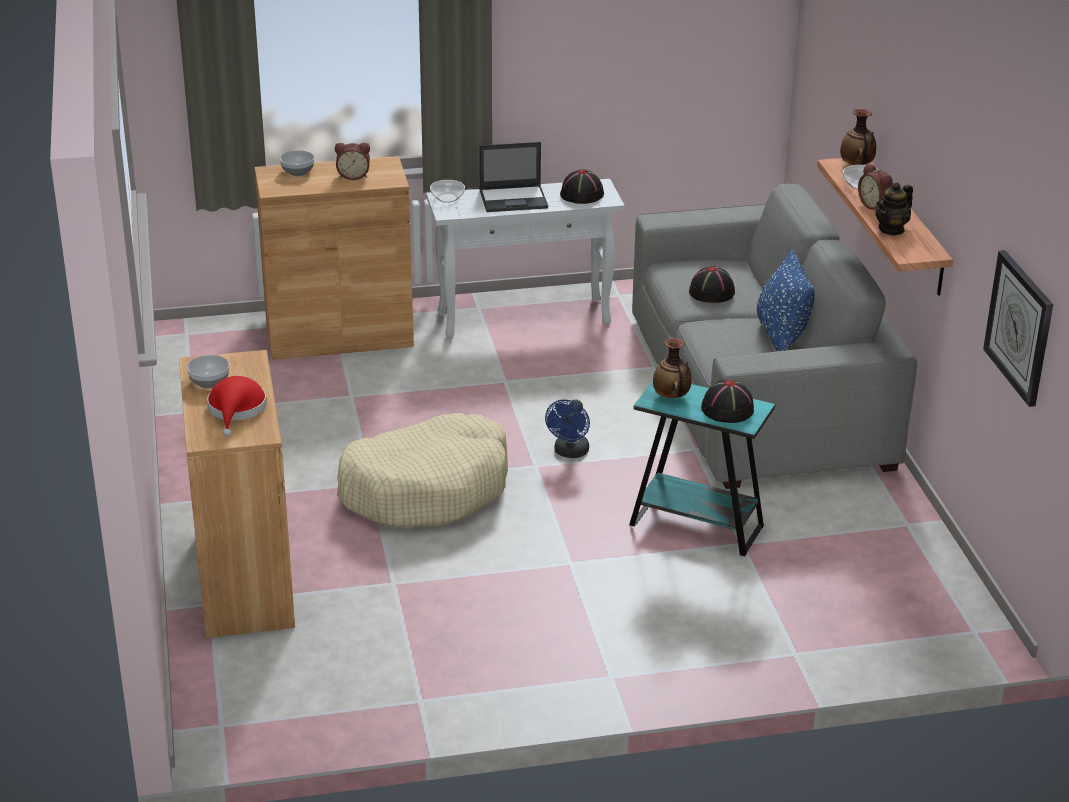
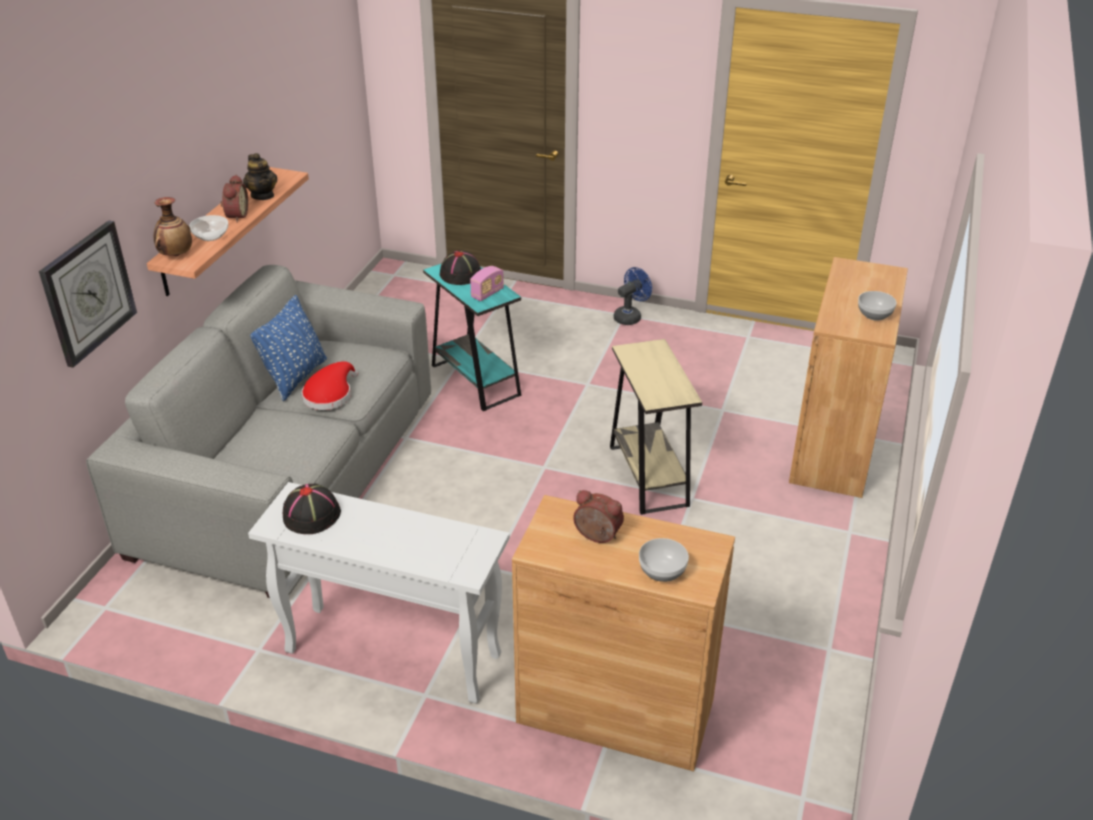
camera: 150 degrees left, 5 degrees up
(236, 410) = (859, 286): red hat -> red hat (330, 395)
(427, 489) = (648, 476): beige dog bed -> beige side table
(447, 198) = (464, 566): bowl -> none
(514, 199) = (390, 536): laptop -> none
(570, 453) = (505, 468): blue fan -> blue fan (630, 316)
(671, 397) = (487, 293): vase -> radio
(712, 292) = (292, 433): black hat -> none
(891, 229) = (263, 195): teapot -> teapot turned 75 degrees clockwise
(1020, 327) = (324, 109): wall clock -> wall clock (88, 292)

